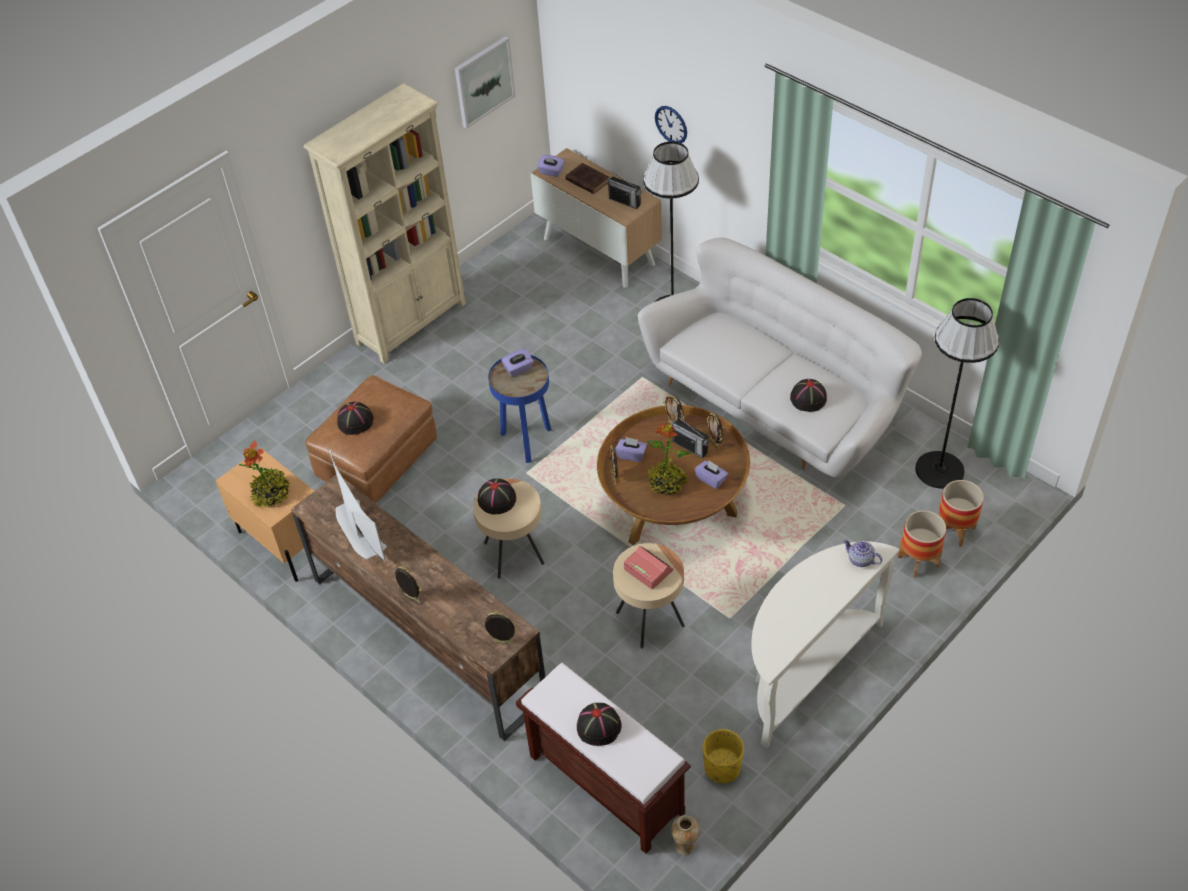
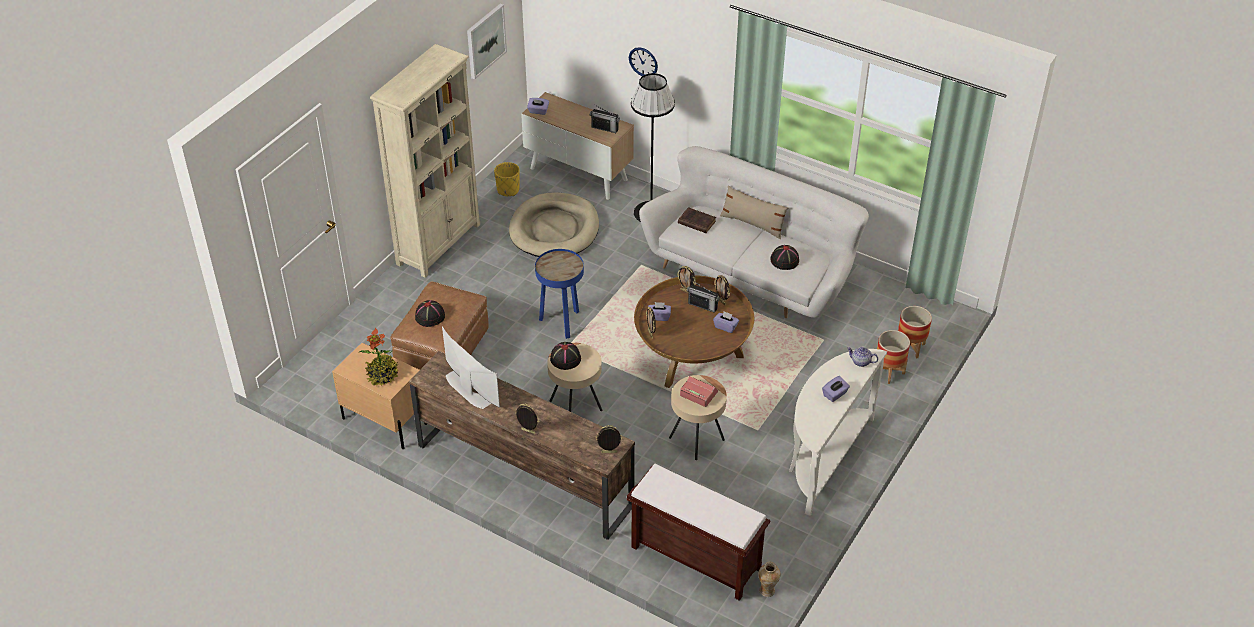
camera: 15 degrees left, 5 degrees down
(518, 369) = (557, 260): purple tissue box -> purple tissue box (835, 394)
(551, 319) = (554, 229): none -> beige dog bed
(586, 180) = (569, 115): brown book -> brown book (696, 222)
(599, 726) = (696, 502): black hat -> none
(667, 483) = (692, 333): potted plant -> none
(722, 768) = (780, 534): yellow planter -> yellow planter (508, 190)
(781, 344) = (753, 224): none -> beige pillow
(940, 469) = (888, 306): black floor lamp -> none

